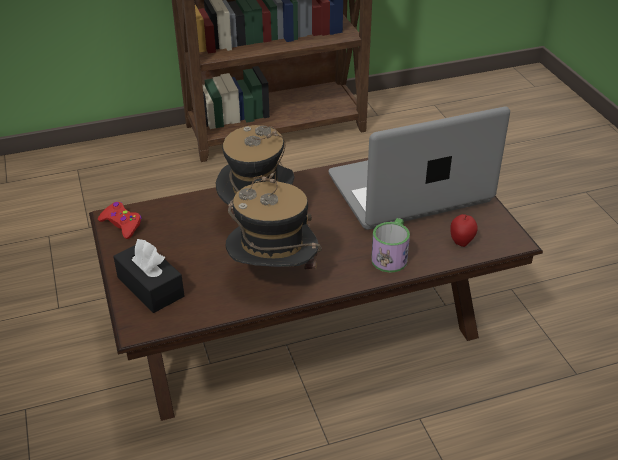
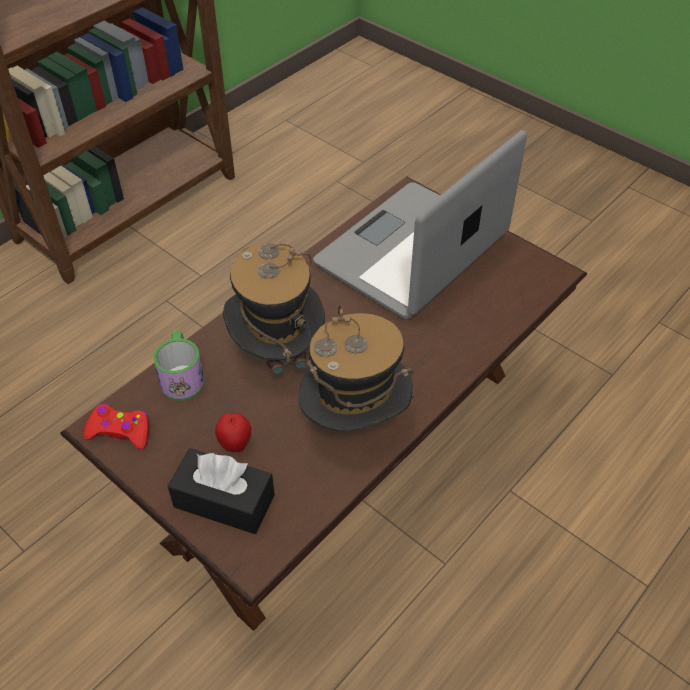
camera: 30 degrees left, 10 degrees up
(391, 256) = (455, 341): mug -> mug (182, 376)
(461, 242) = (509, 294): apple -> apple (235, 444)

